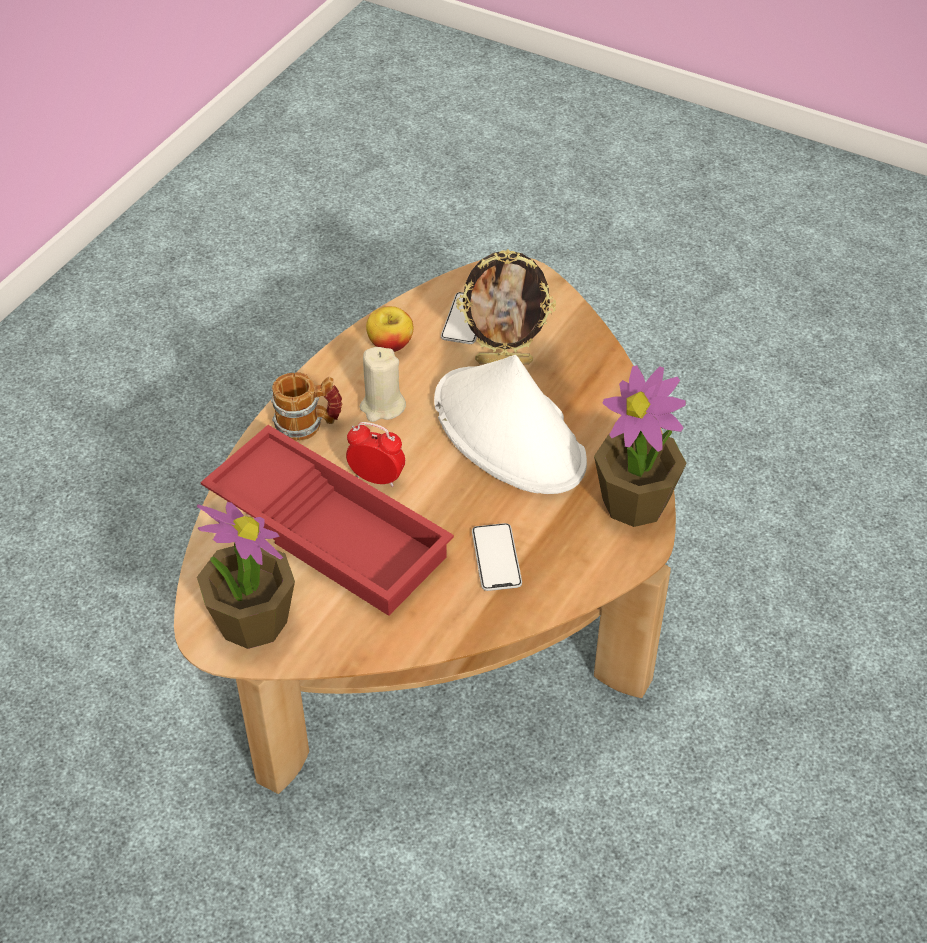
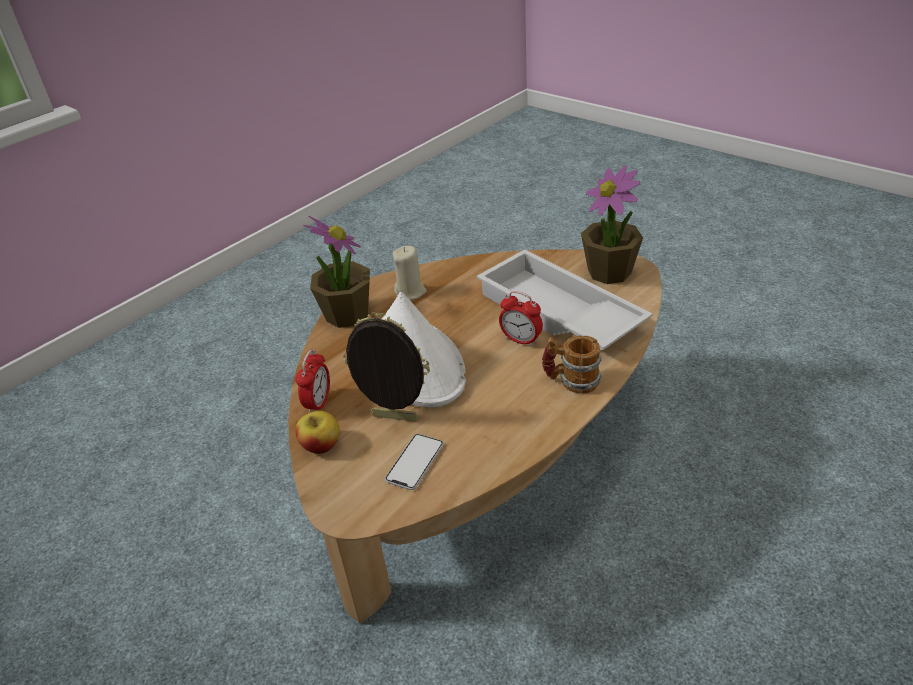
camera: 165 degrees left, 10 degrees down
(331, 528) = (557, 313): red tray -> white tray
(382, 406) = (508, 390): beige candle -> beige candle (410, 292)
(390, 344) = (491, 444): apple -> apple (321, 445)
(496, 558) = (450, 292): phone -> none
(600, 371) = (319, 403): none -> alarm clock

